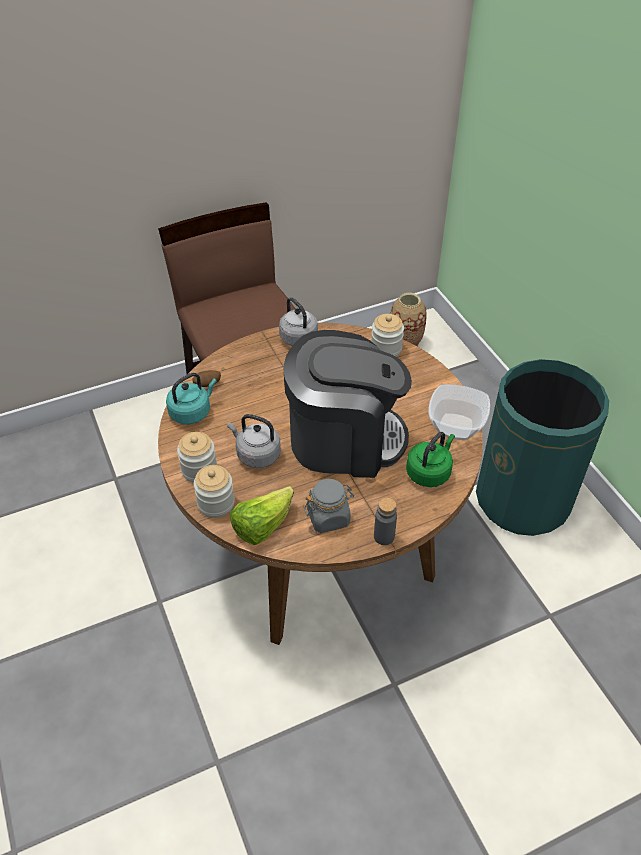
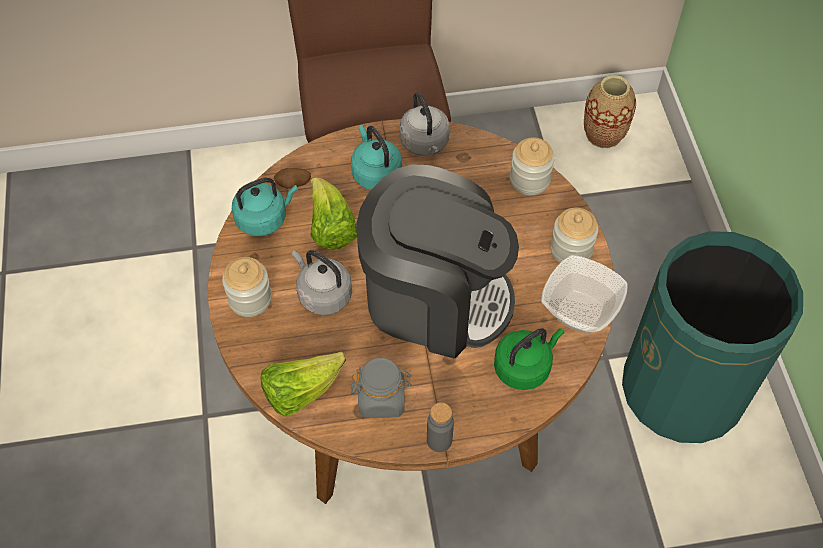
camera: 15 degrees right, 10 degrees up
(216, 503) = (256, 348): jar -> jar (571, 250)
(247, 408) = (331, 228): none -> lettuce
(269, 365) = (375, 173): none -> turquoise kettle

